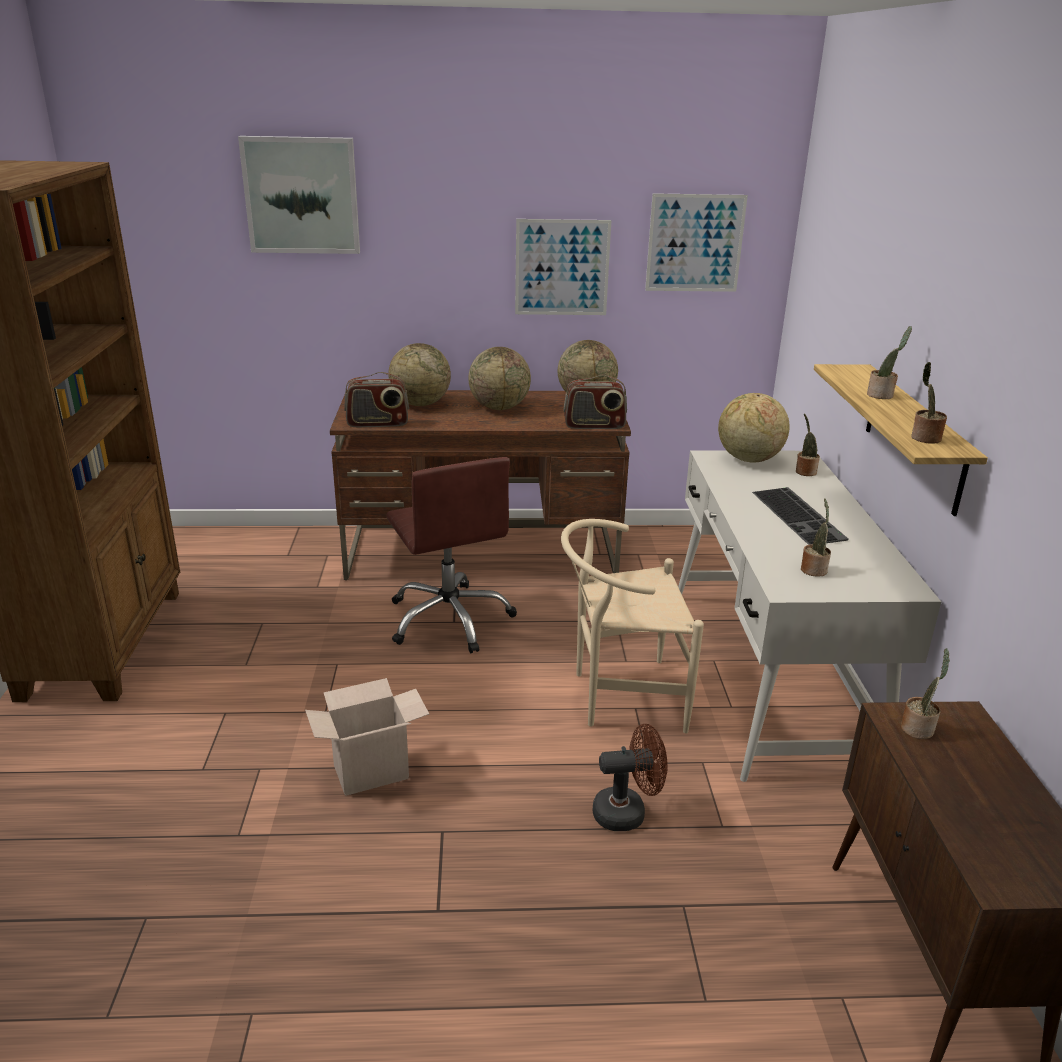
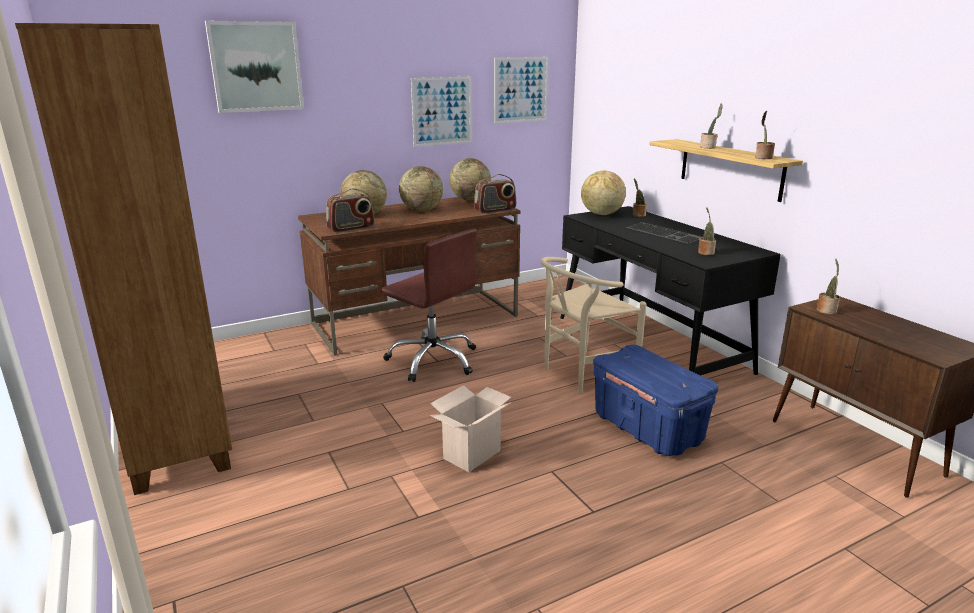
camera: 25 degrees left, 5 degrees down
(627, 812) = (646, 428): brown fan -> blue storage box
(768, 675) = (649, 343): white desk -> black desk

